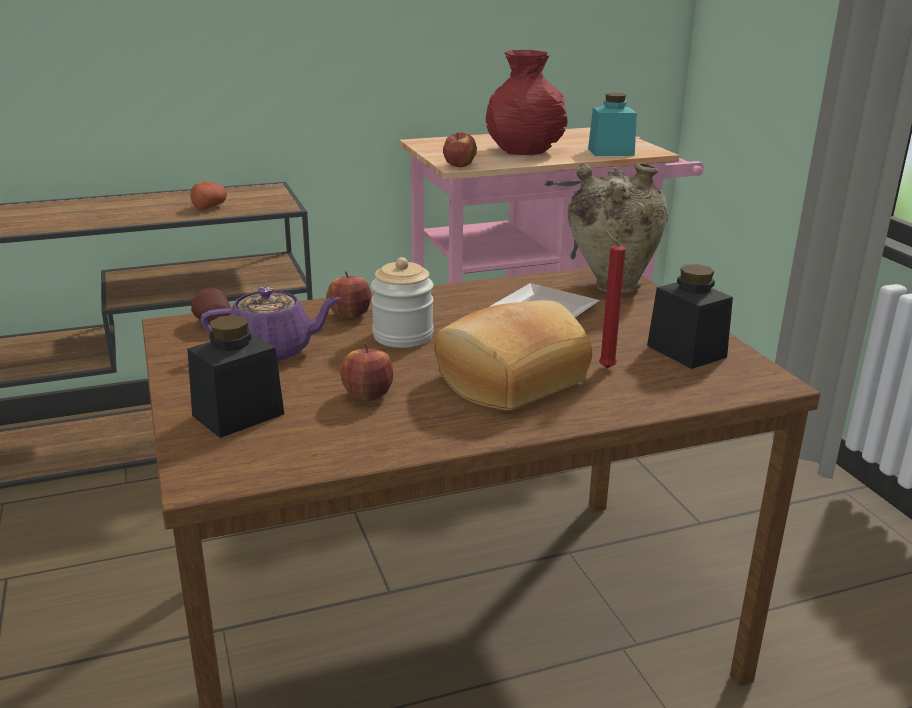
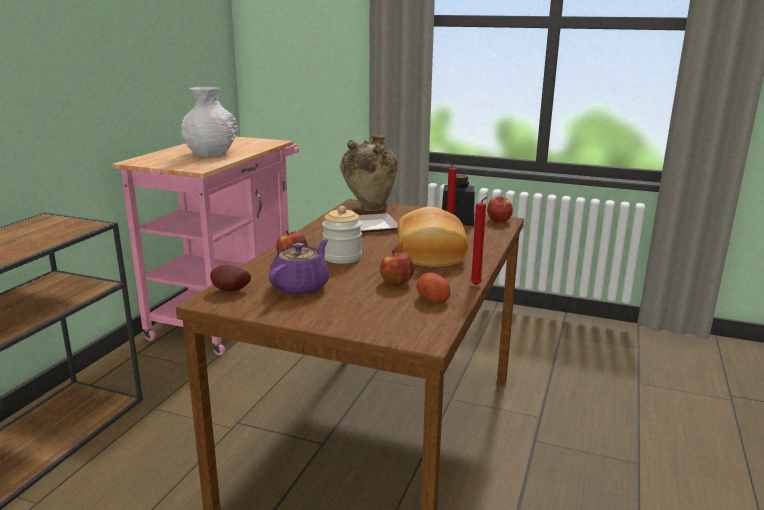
camera: 50 degrees left, 5 degrees down
(209, 206) = (31, 240): potato -> potato (432, 298)
(238, 415) = (366, 314): black jar -> none
(441, 451) = (476, 285): none -> red candle
(460, 165) = (200, 167): apple -> apple (498, 220)
(525, 150) = (211, 153): red vase -> white vase
(611, 152) = (258, 146): turquoise jar -> none

